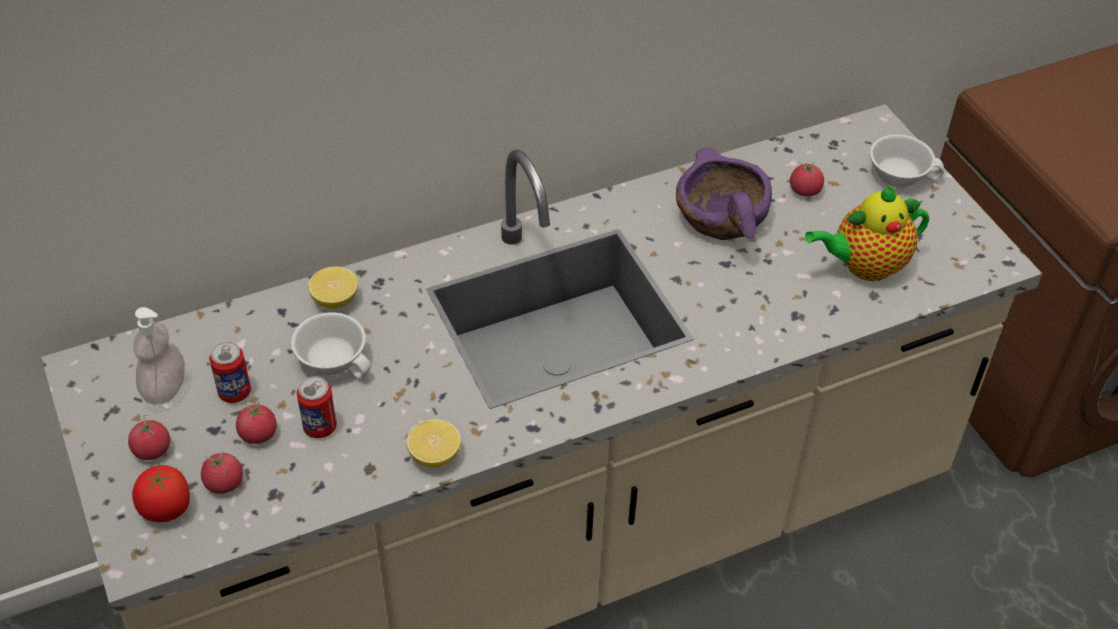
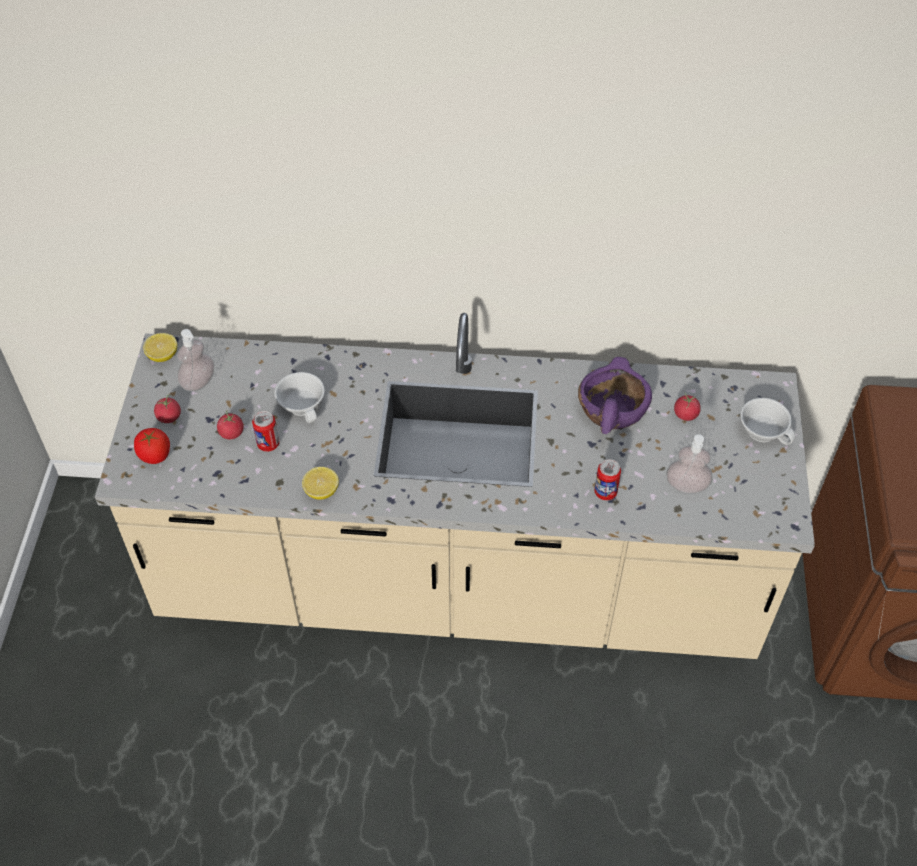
camera: 30 degrees right, 5 degrees up
(224, 483) = (195, 454): tomato -> none
(235, 392) = (234, 401): can -> can (605, 492)
(335, 300) = (328, 366): lemon -> lemon (163, 356)
(864, 266) = (686, 485): teapot -> soap dispenser

